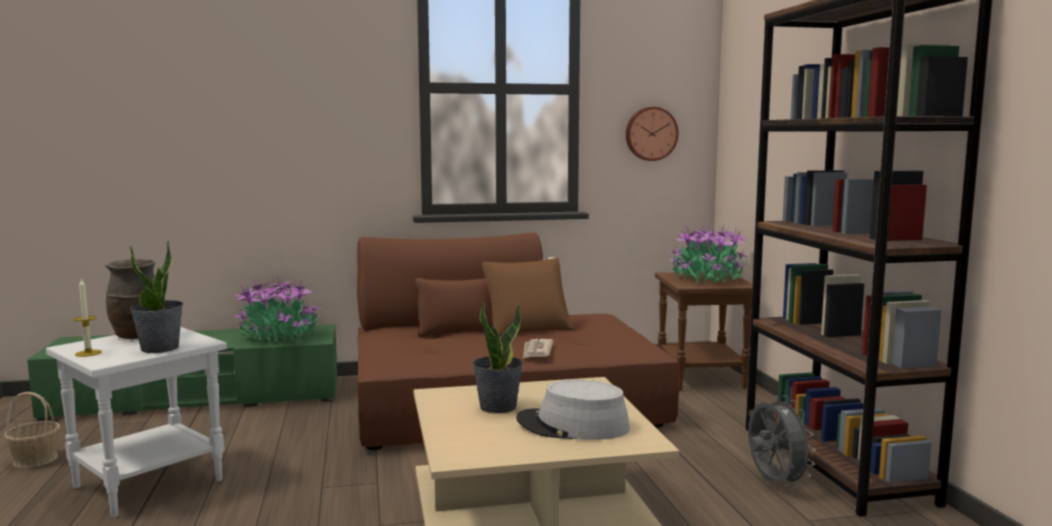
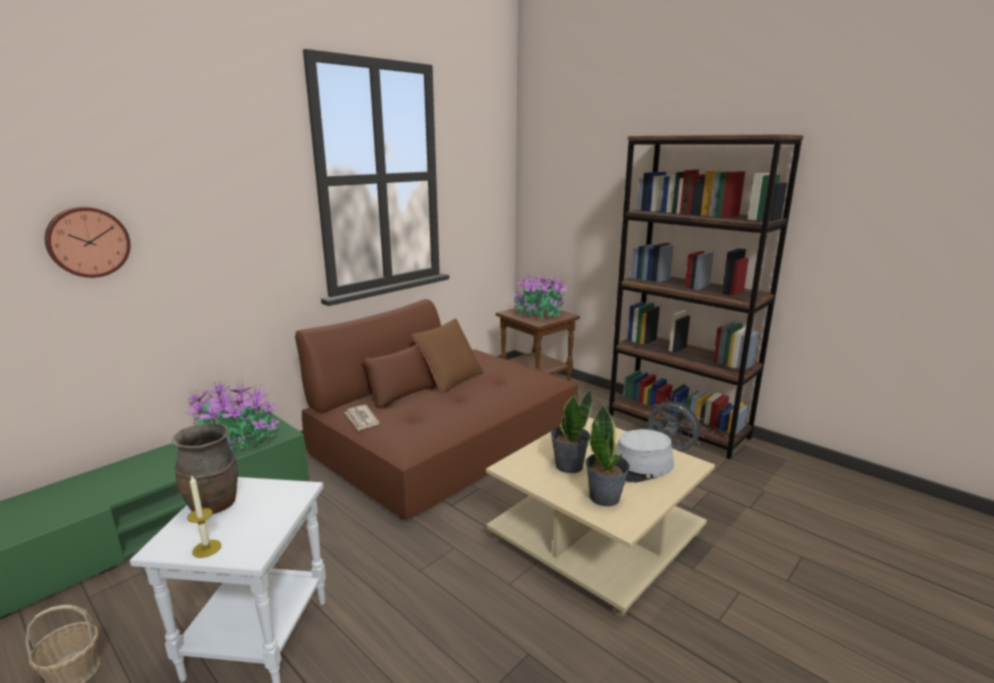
camera: 35 degrees left, 10 degrees up
(160, 348) = (274, 513): potted plant -> potted plant (605, 497)
(537, 351) = (494, 400): newspaper -> newspaper (361, 419)
(650, 133) = (480, 207): wall clock -> wall clock (88, 242)

